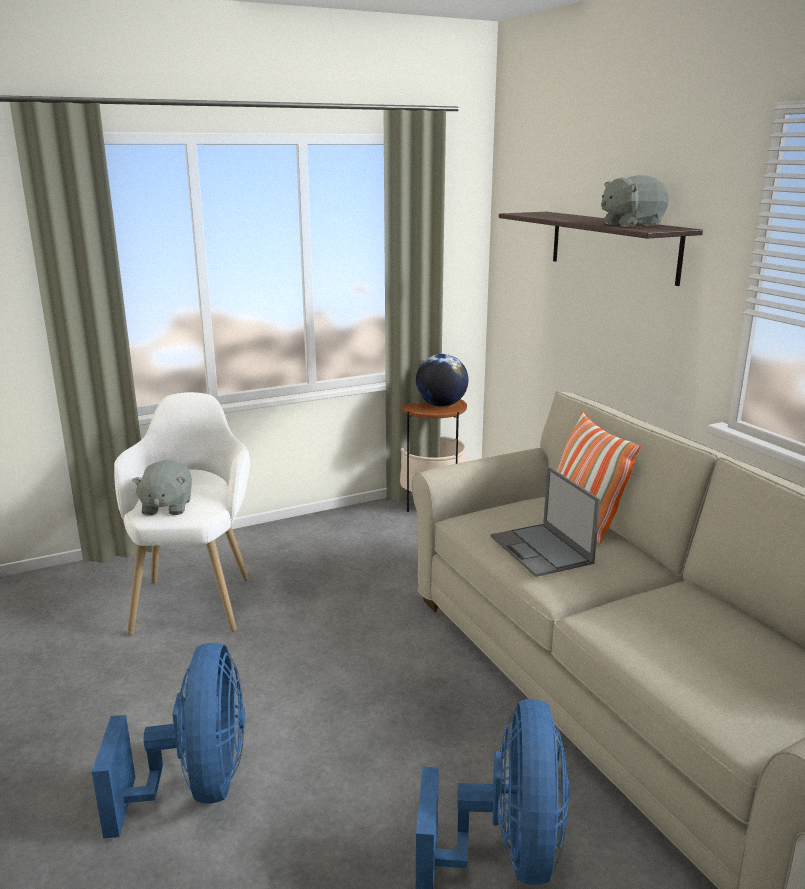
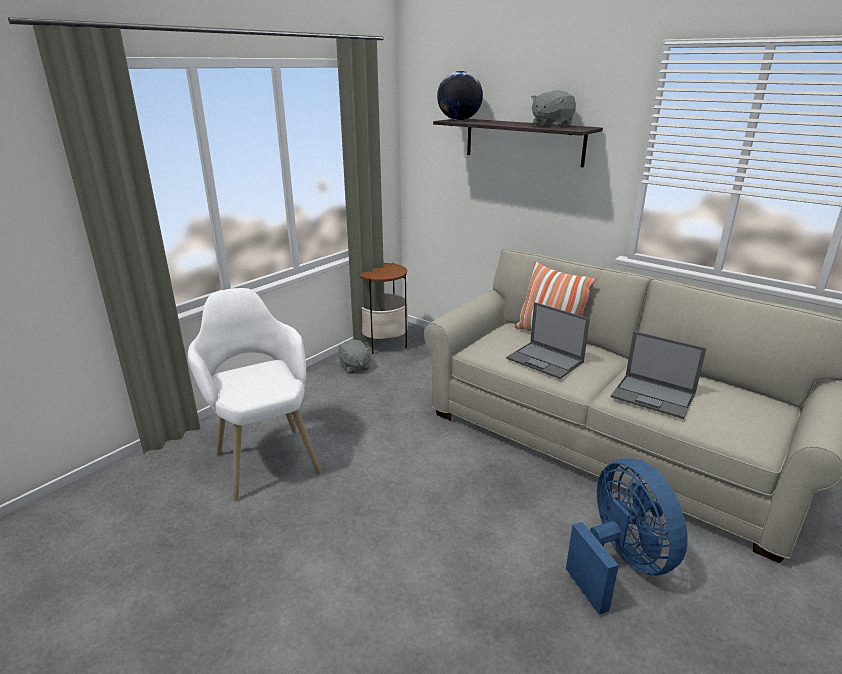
camera: 25 degrees left, 5 degrees up
(166, 507) = (248, 388): grey plush toy -> grey plush toy (354, 367)
(197, 786) = (391, 595): blue fan -> none
(441, 405) = (387, 270): globe -> globe (459, 120)
(649, 630) = (654, 396): none -> laptop

